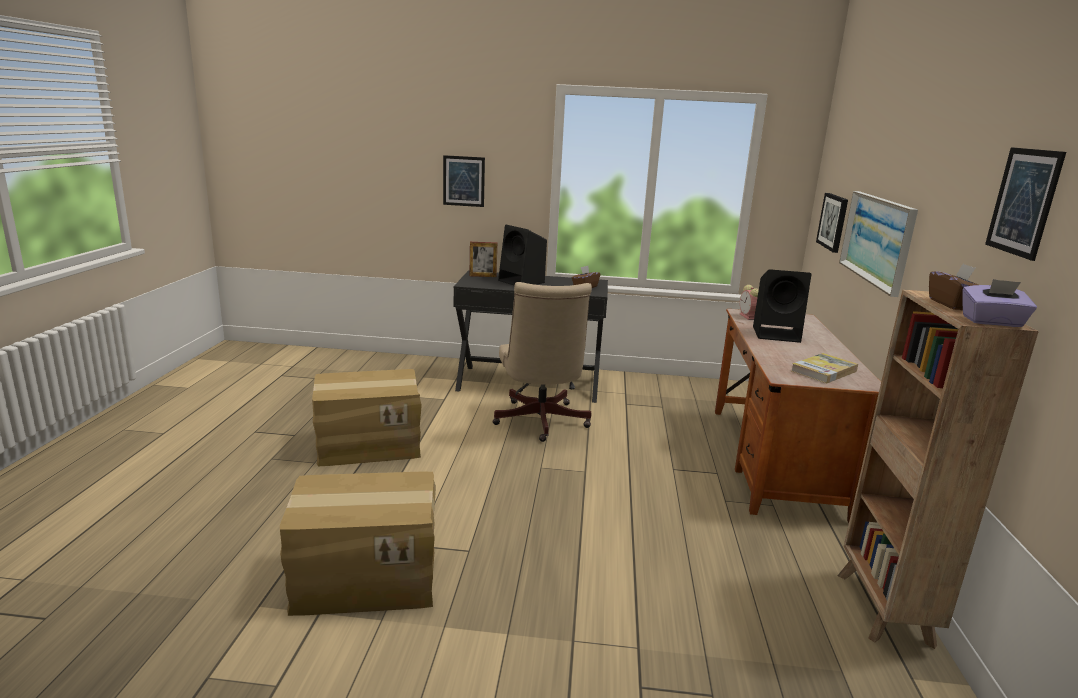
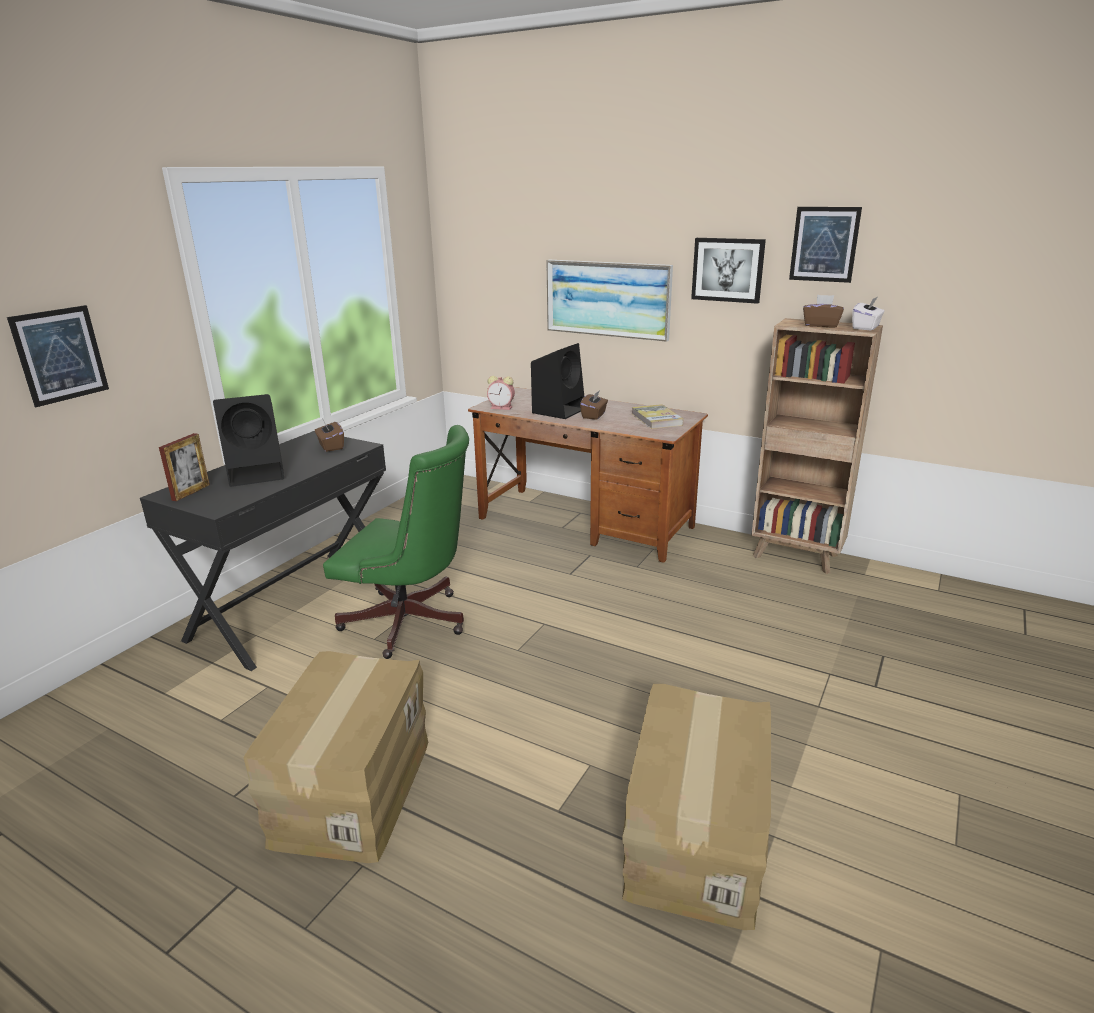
camera: 65 degrees left, 5 degrees up
(540, 423) = (412, 624): beige office chair -> green office chair
(787, 347) = (594, 415): none -> brown tissue box
(833, 222) = (502, 294): picture -> picture (728, 270)
(992, 322) = (866, 327): purple tissue box -> white tissue box

